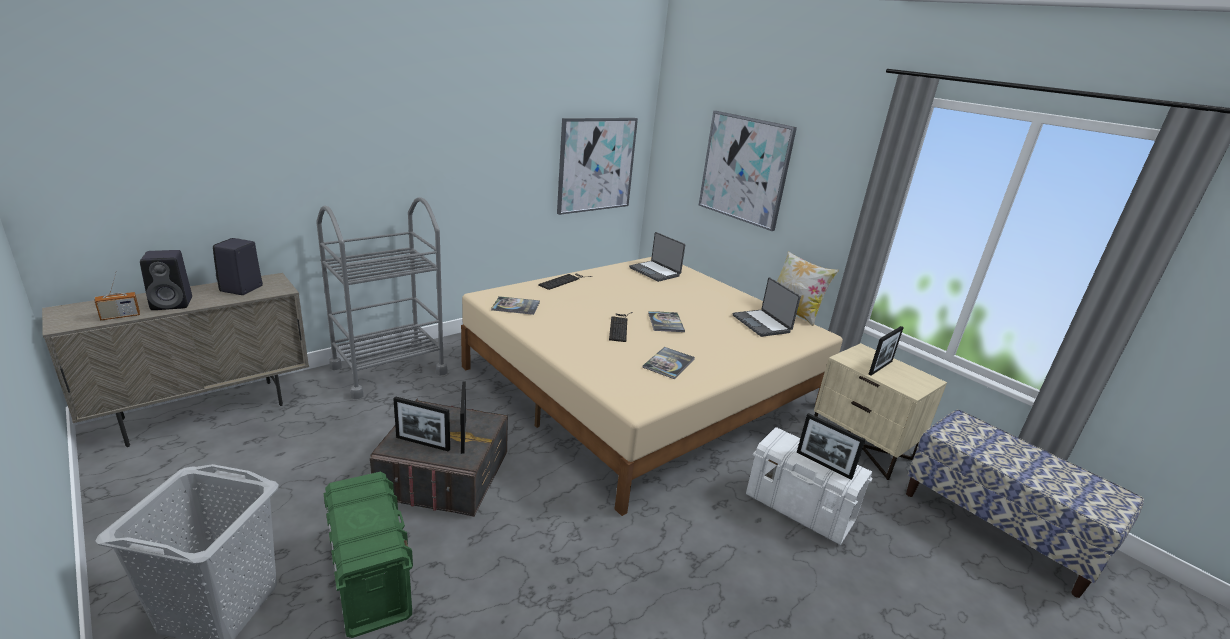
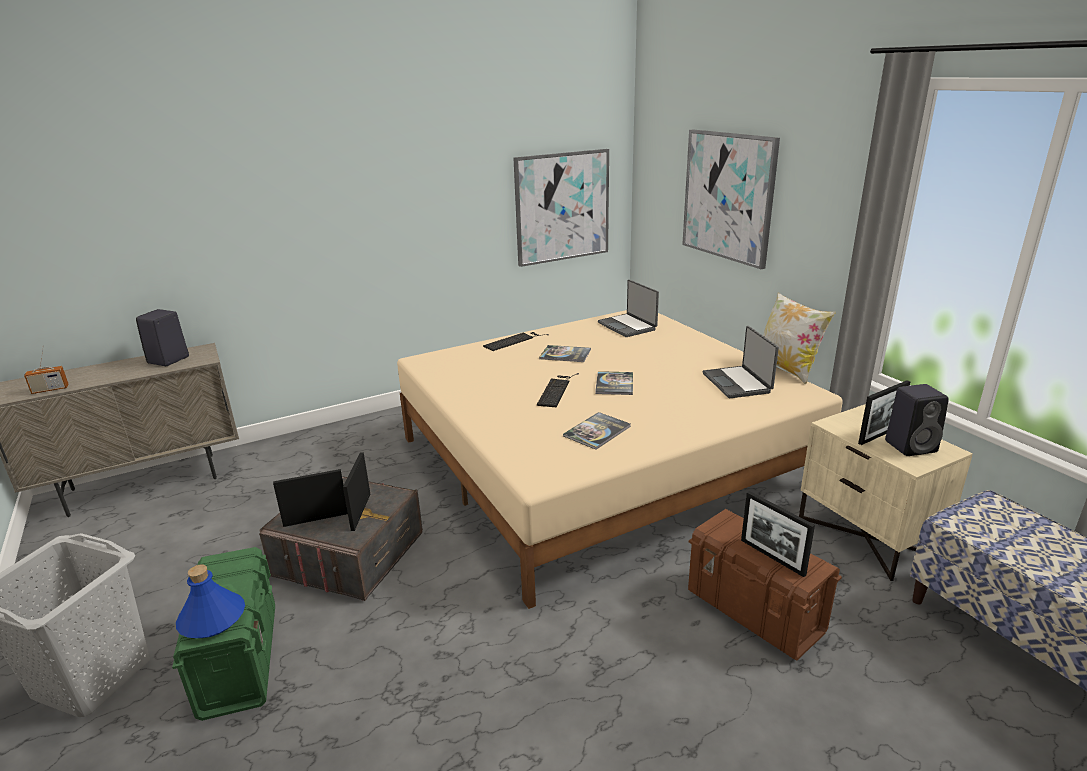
camera: 15 degrees right, 0 degrees up
(173, 303) = (101, 376): black speaker -> black speaker (911, 446)
(366, 541) = (212, 619): none -> blue bottle
(389, 370) = (330, 442): grey cart -> none
(423, 443) = (316, 519): picture frame -> picture frame turned 135 degrees clockwise
(516, 306) = (448, 370): book -> book (565, 354)
(799, 509) = (755, 612): white storage box -> brown storage box

